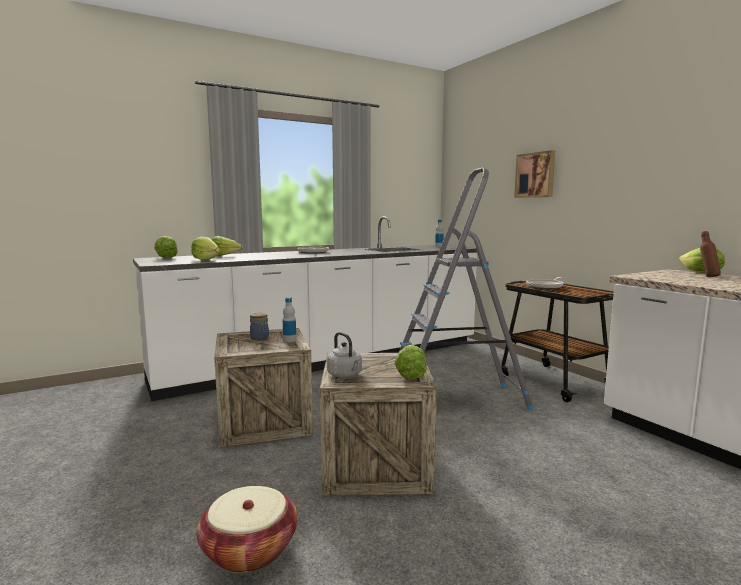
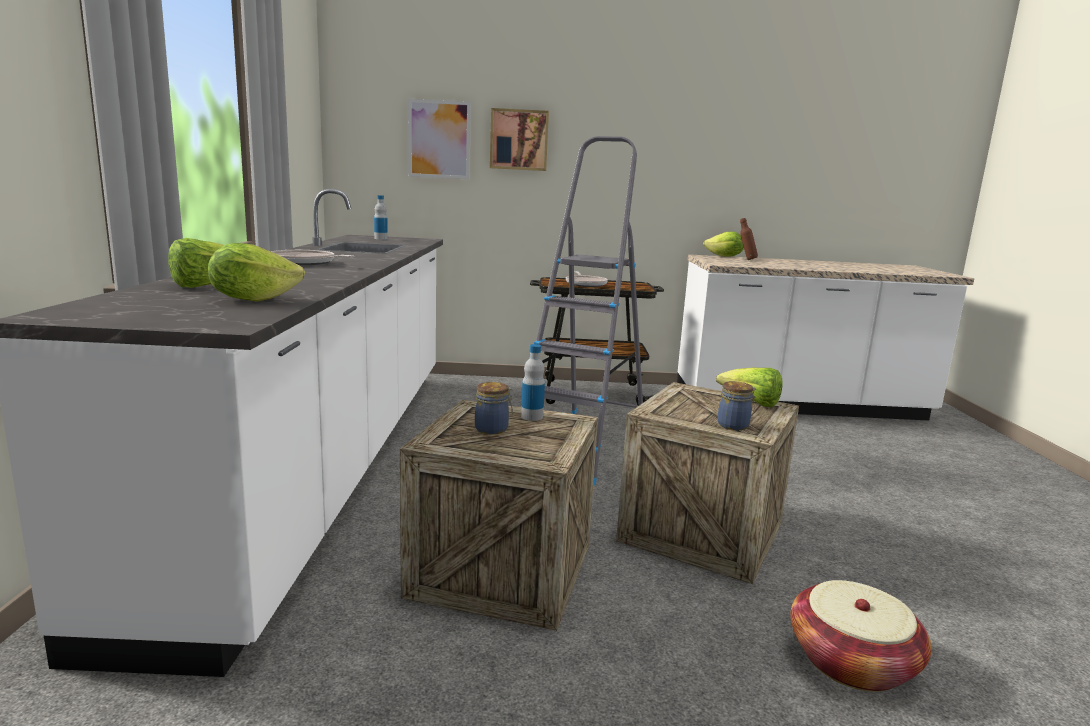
camera: 60 degrees left, 5 degrees up
(166, 258) = (109, 308): lettuce -> none
(345, 375) = (734, 425): grey kettle -> jar
(491, 181) = (439, 139): none -> picture

